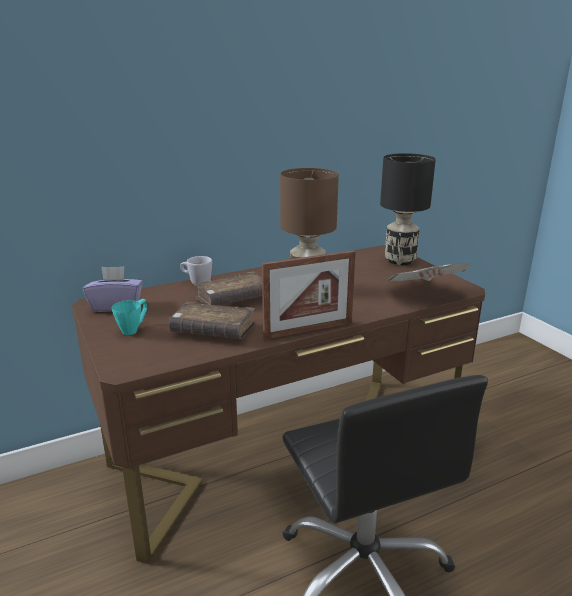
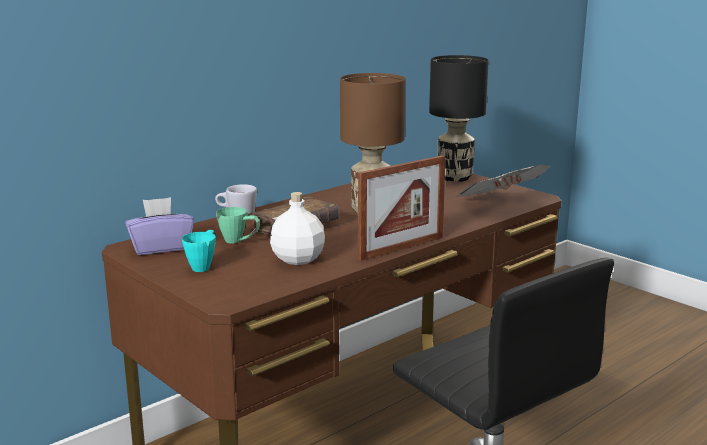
camera: 15 degrees left, 5 degrees down
(180, 307) = (239, 241): none -> green mug
(213, 331) = (297, 259): brown book -> white bottle

